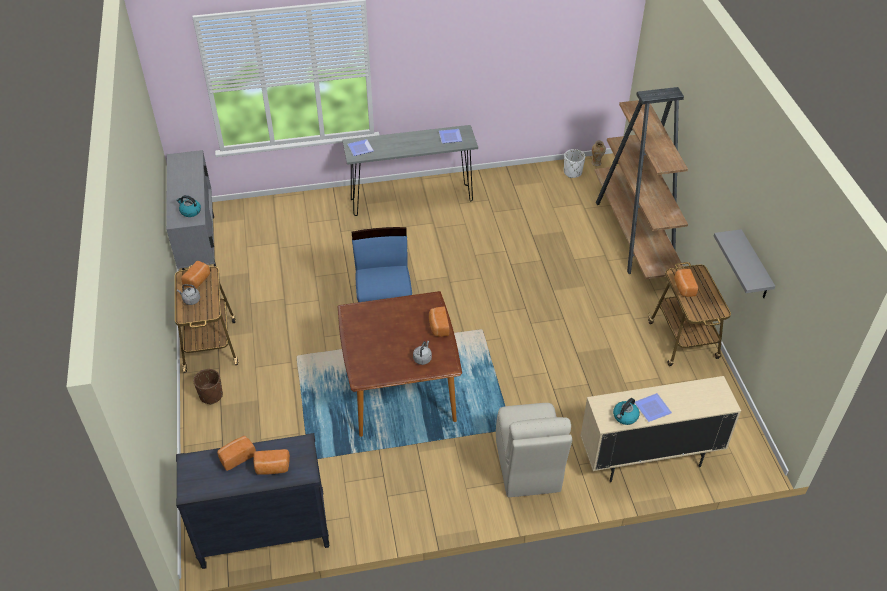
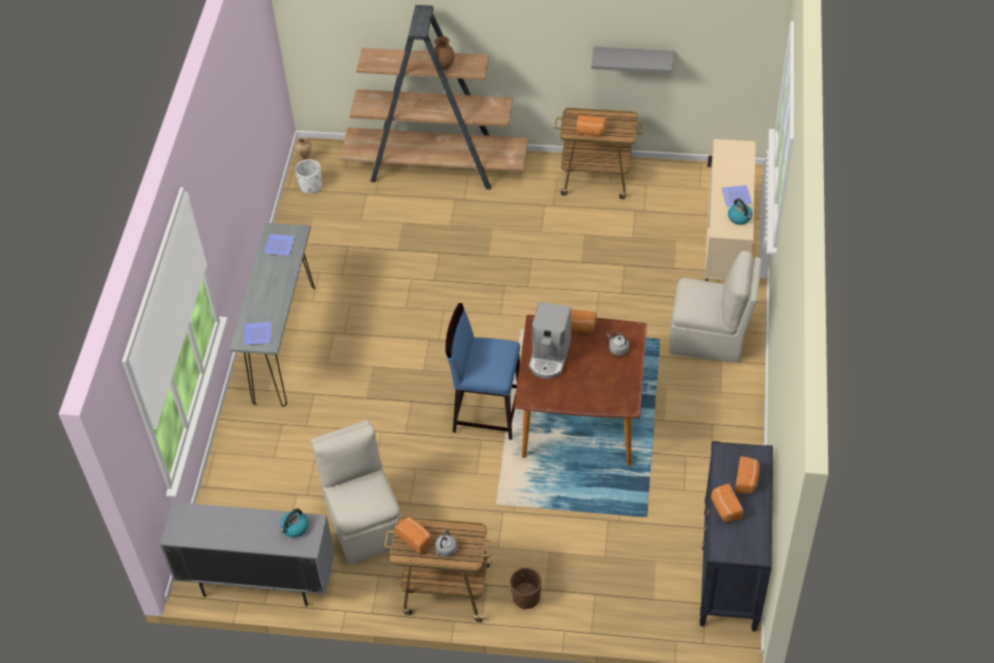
camera: 70 degrees left, 5 degrees up
(261, 284) = (365, 522): none -> beige chair
(399, 315) = (549, 356): none -> coffee machine
(654, 146) = (444, 67): none -> brown vase

